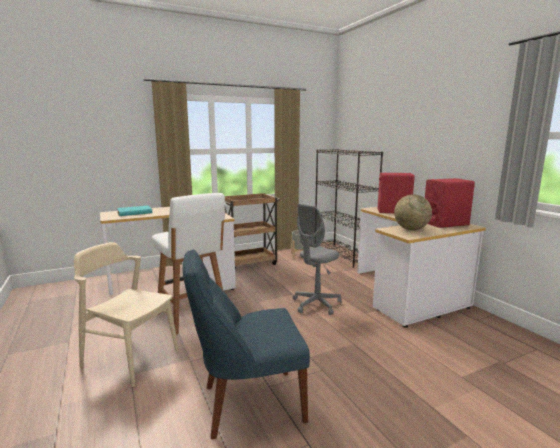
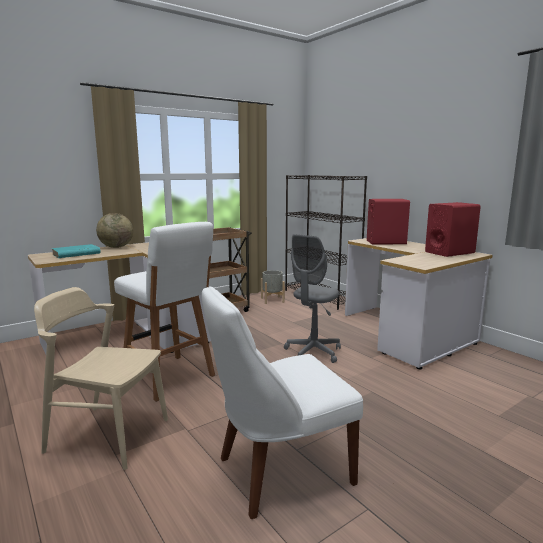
camera: 10 degrees left, 0 degrees up
(248, 403) = (279, 471): blue chair -> white chair
(411, 229) = (419, 259): globe -> globe (116, 247)

